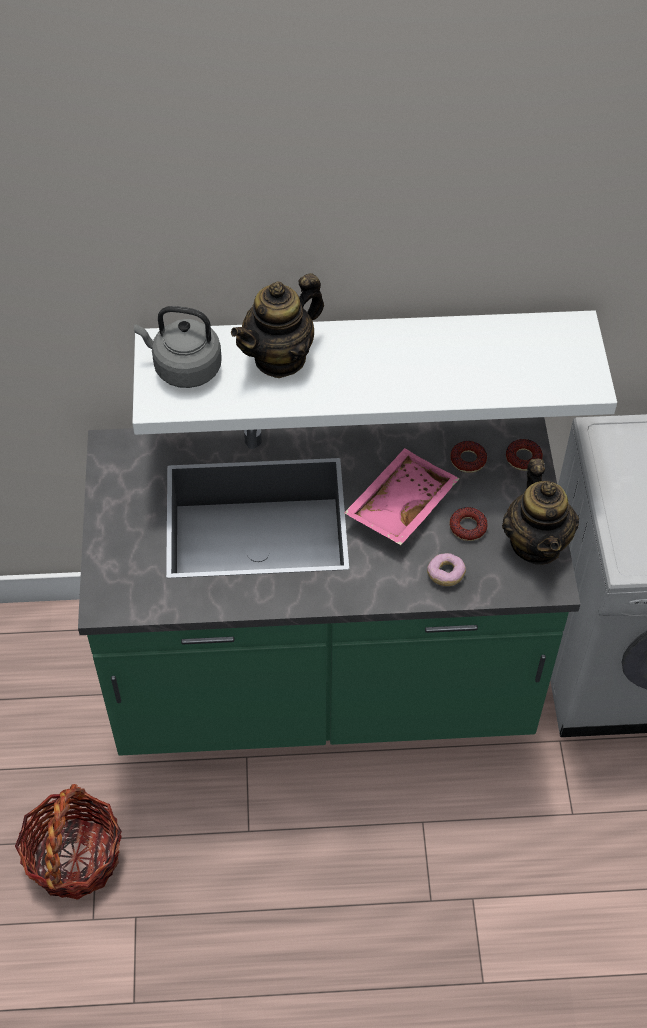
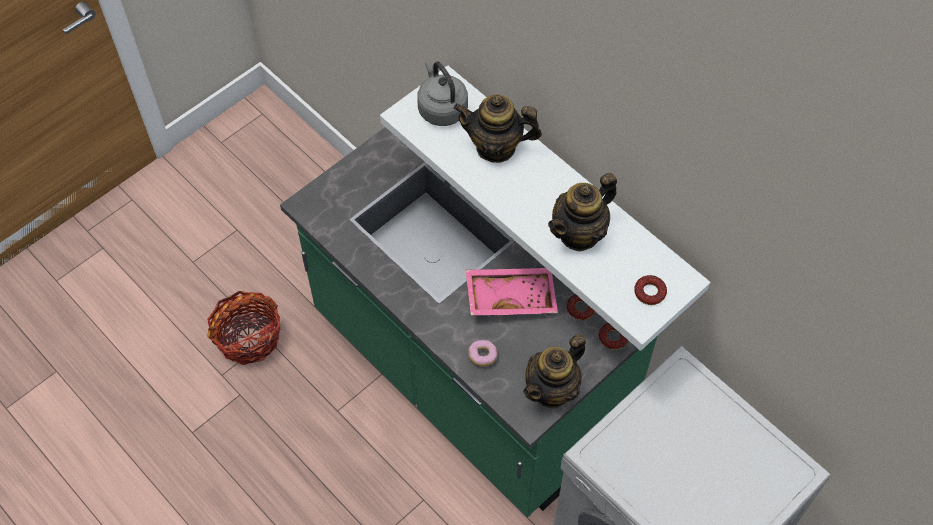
camera: 50 degrees right, 5 degrees up
(449, 364) = (579, 233): none -> teapot
(468, 527) = (529, 344): donut -> donut (650, 292)

